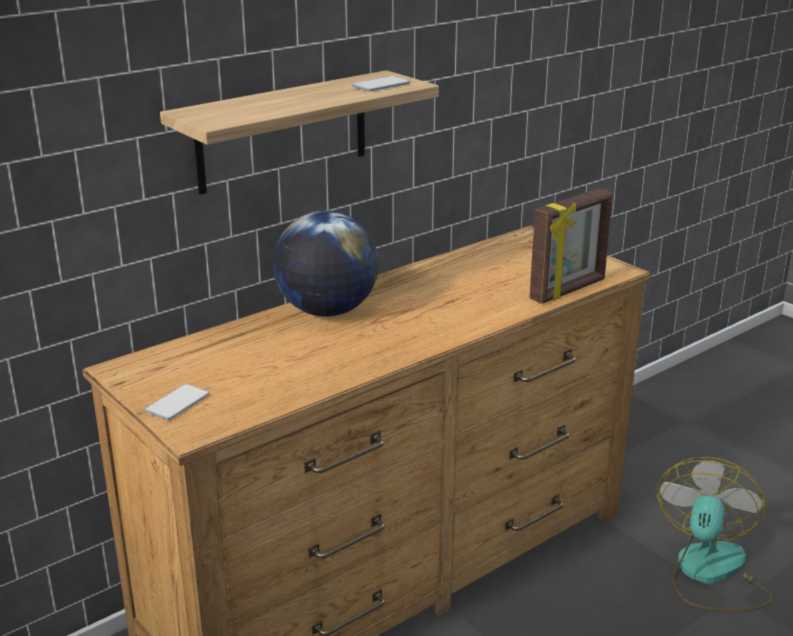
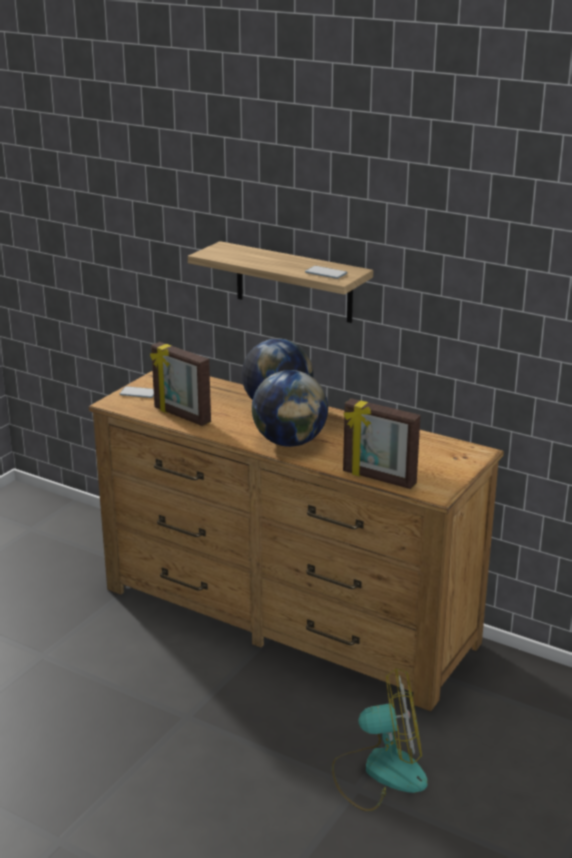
camera: 70 degrees right, 0 degrees up
(297, 380) = (181, 416): none -> picture frame
(440, 321) = (289, 442): none -> globe

